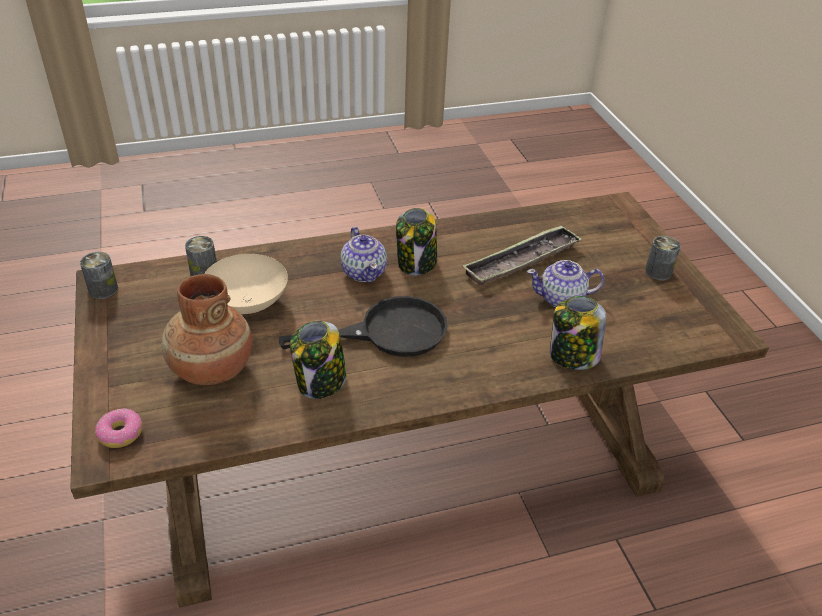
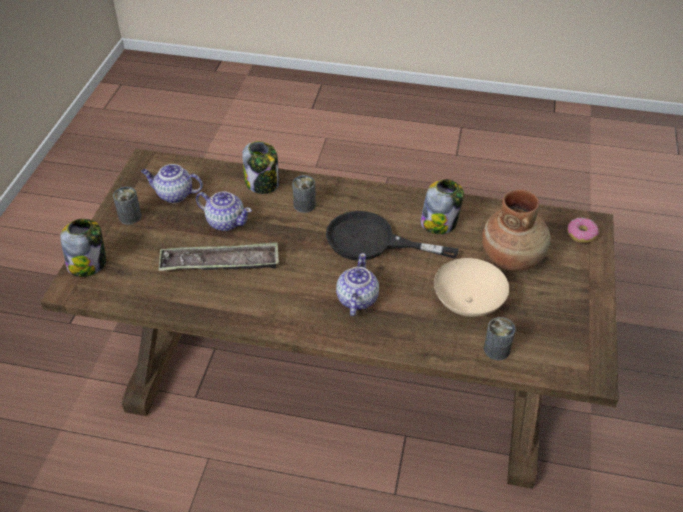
camera: 150 degrees left, 5 degrees up
(103, 290) = (592, 363): can -> can (304, 205)
(416, 263) = (306, 292): jar -> jar (88, 264)
(648, 307) = (174, 195): none -> teapot

